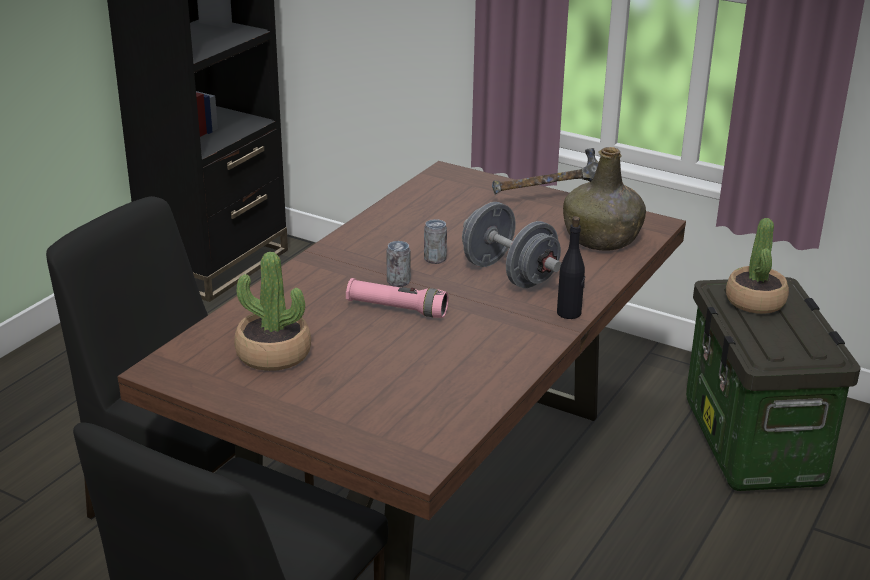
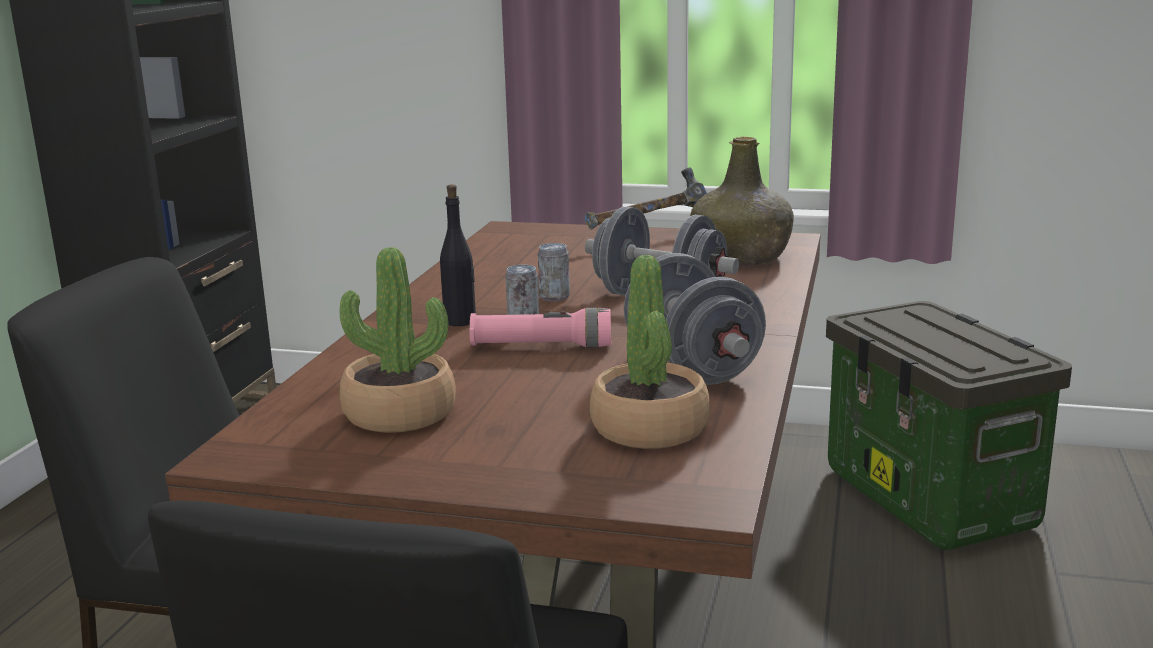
camera: 15 degrees left, 10 degrees down
(486, 348) = (692, 366): none -> grey dumbbell
(569, 313) = (766, 321): black bottle -> black bottle (460, 321)
(755, 301) = (908, 323): potted plant -> potted plant (650, 428)

